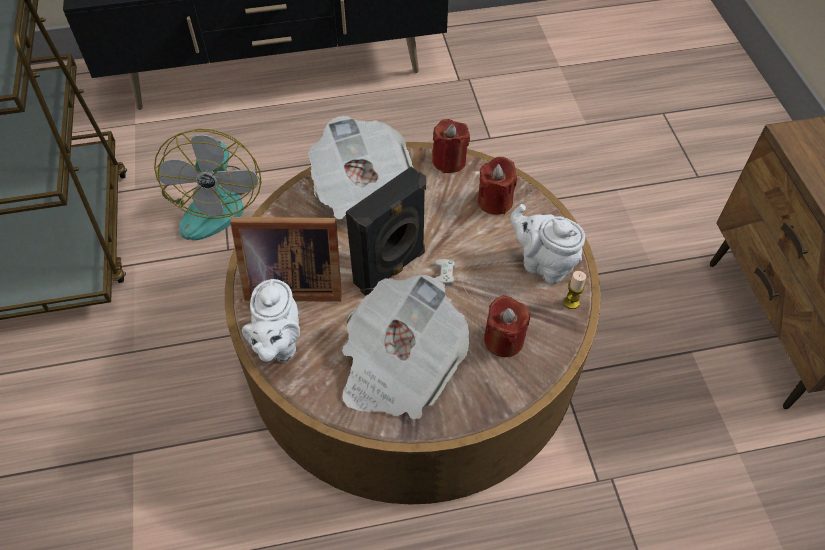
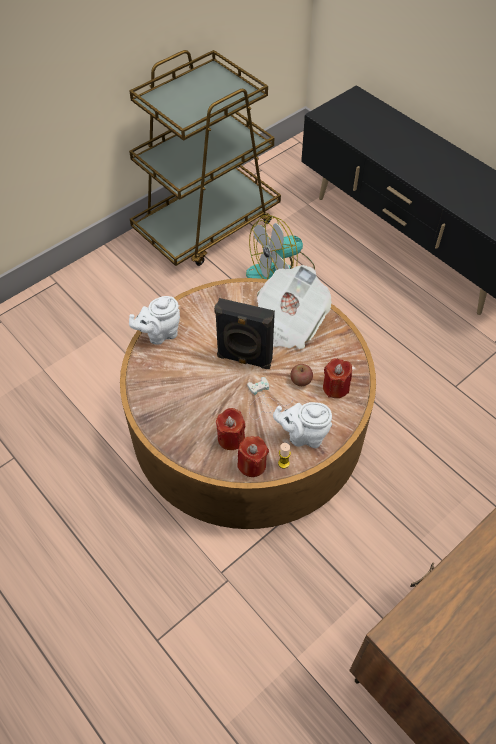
camera: 60 degrees right, 0 degrees up
(291, 281) = (203, 318): picture frame -> none
(398, 366) = (180, 395): newspaper -> none
(449, 161) = (350, 348): red candle -> red candle (252, 464)
(463, 228) = (301, 380): none -> apple
(543, 264) = (303, 436): white teapot -> white teapot turned 90 degrees counterclockwise

